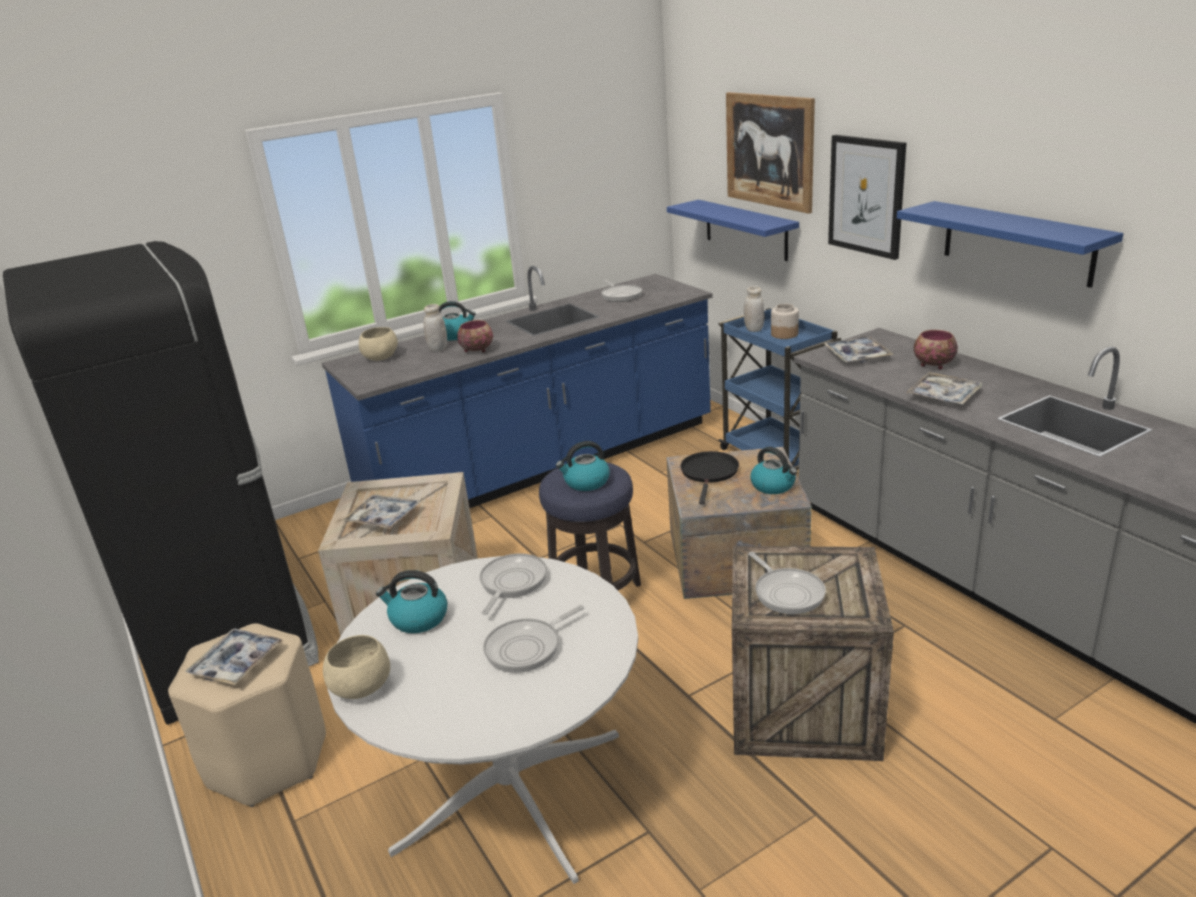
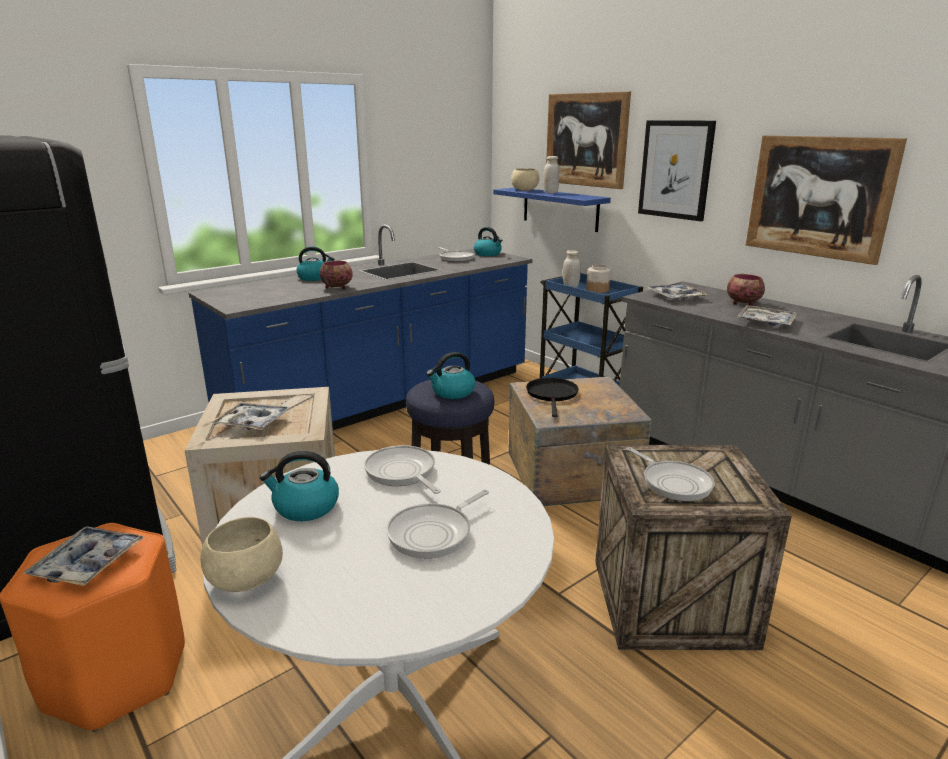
camera: 10 degrees left, 5 degrees down
(268, 760) = (117, 676): beige stool -> orange stool
(380, 358) = (245, 290): beige bowl -> beige bowl (524, 190)
(438, 349) = (300, 286): white jar -> white jar (550, 192)
(511, 583) = (402, 473): frying pan -> frying pan turned 45 degrees counterclockwise
(773, 486) = (612, 404): kettle -> kettle (488, 254)
(1017, 243) = (818, 197): blue shelf -> picture

